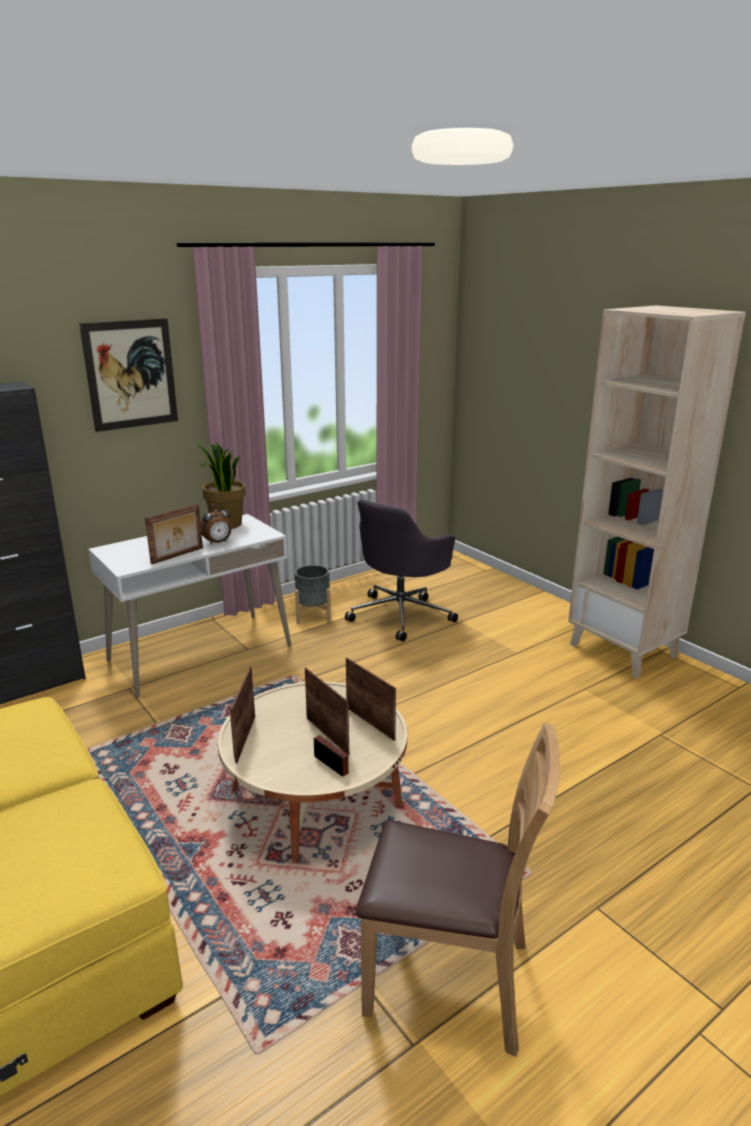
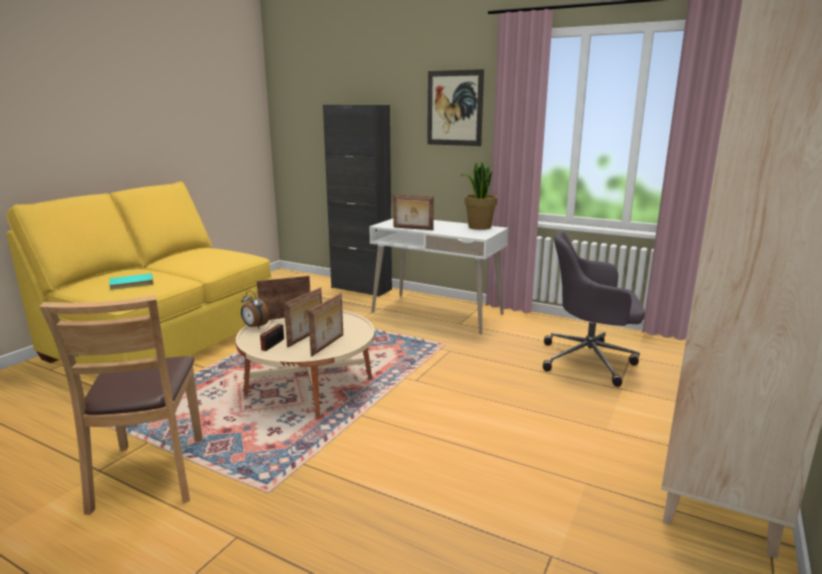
camera: 65 degrees right, 5 degrees down
(59, 849) = (132, 284): none -> turquoise book
(218, 542) = (446, 231): alarm clock -> alarm clock (254, 327)
(313, 615) = (534, 330): grey planter -> none

